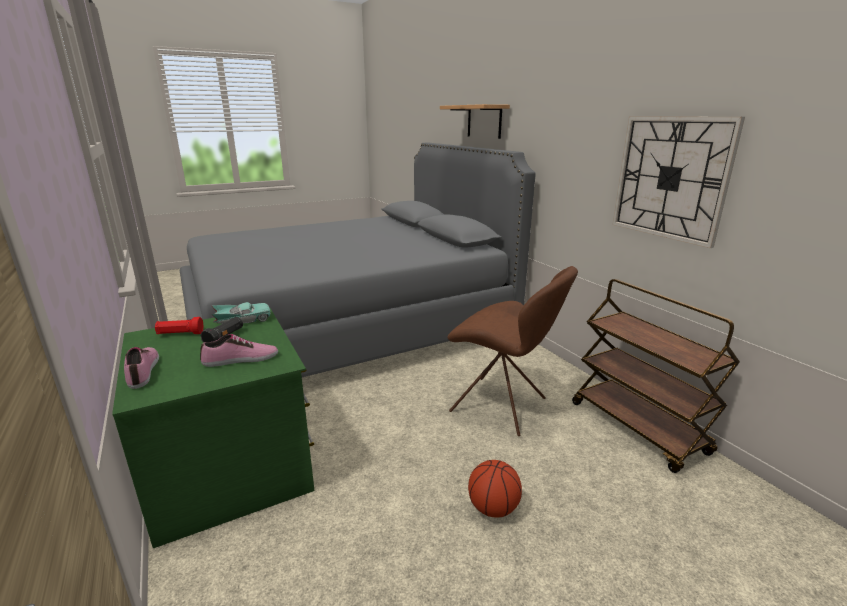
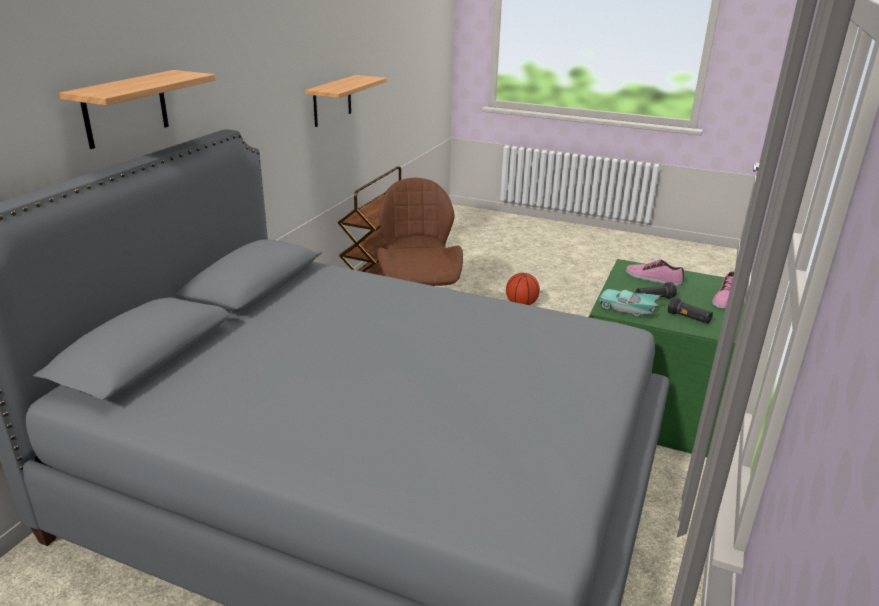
camera: 130 degrees left, 5 degrees up
(180, 334) = (689, 319): red flashlight -> black flashlight
(670, 178) = (332, 101): wall clock -> shelf

